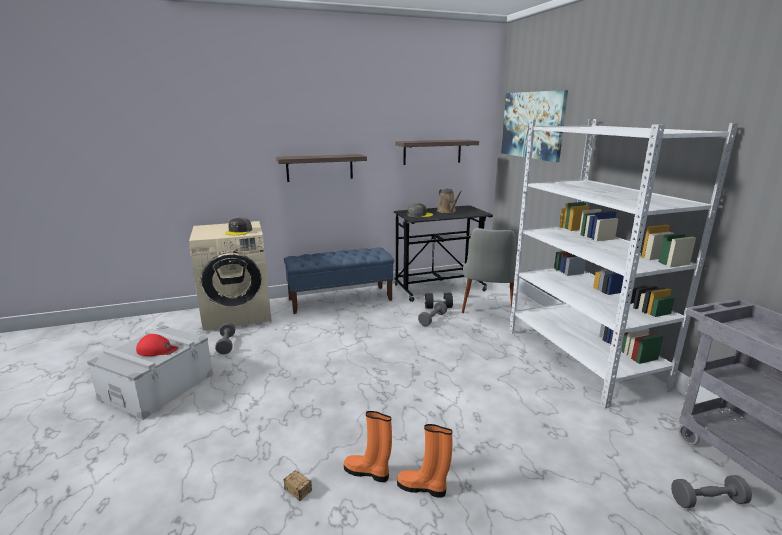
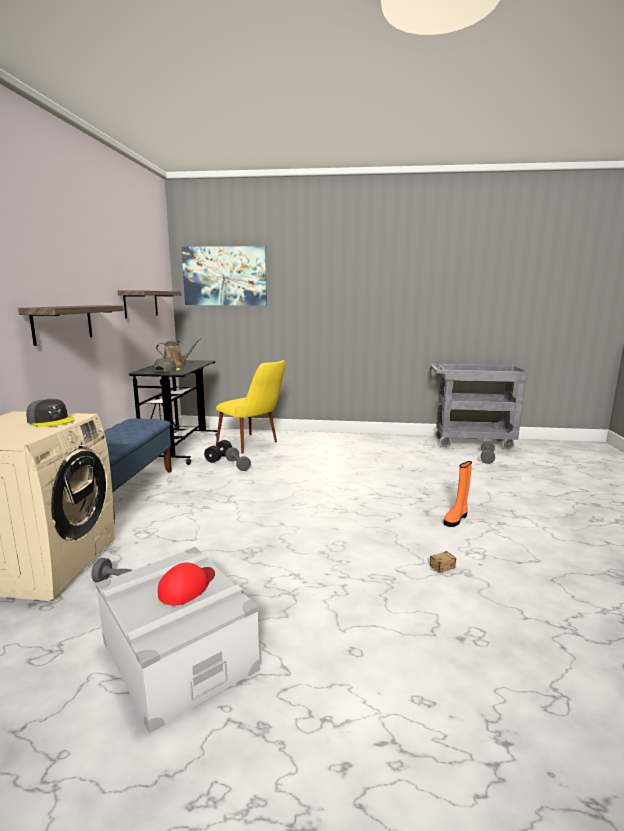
camera: 65 degrees left, 5 degrees down
(368, 472) = (433, 534): orange boot -> none
(488, 311) = (253, 445): grey chair -> yellow chair
(581, 358) = (350, 441): white bookcase -> none

